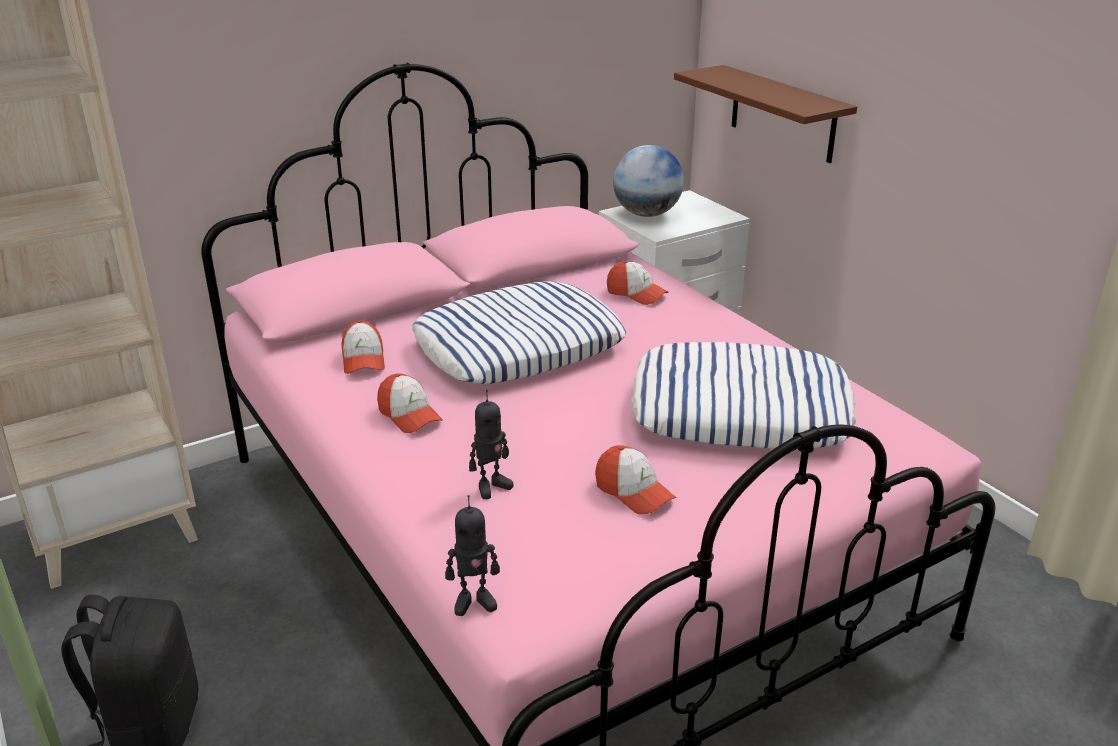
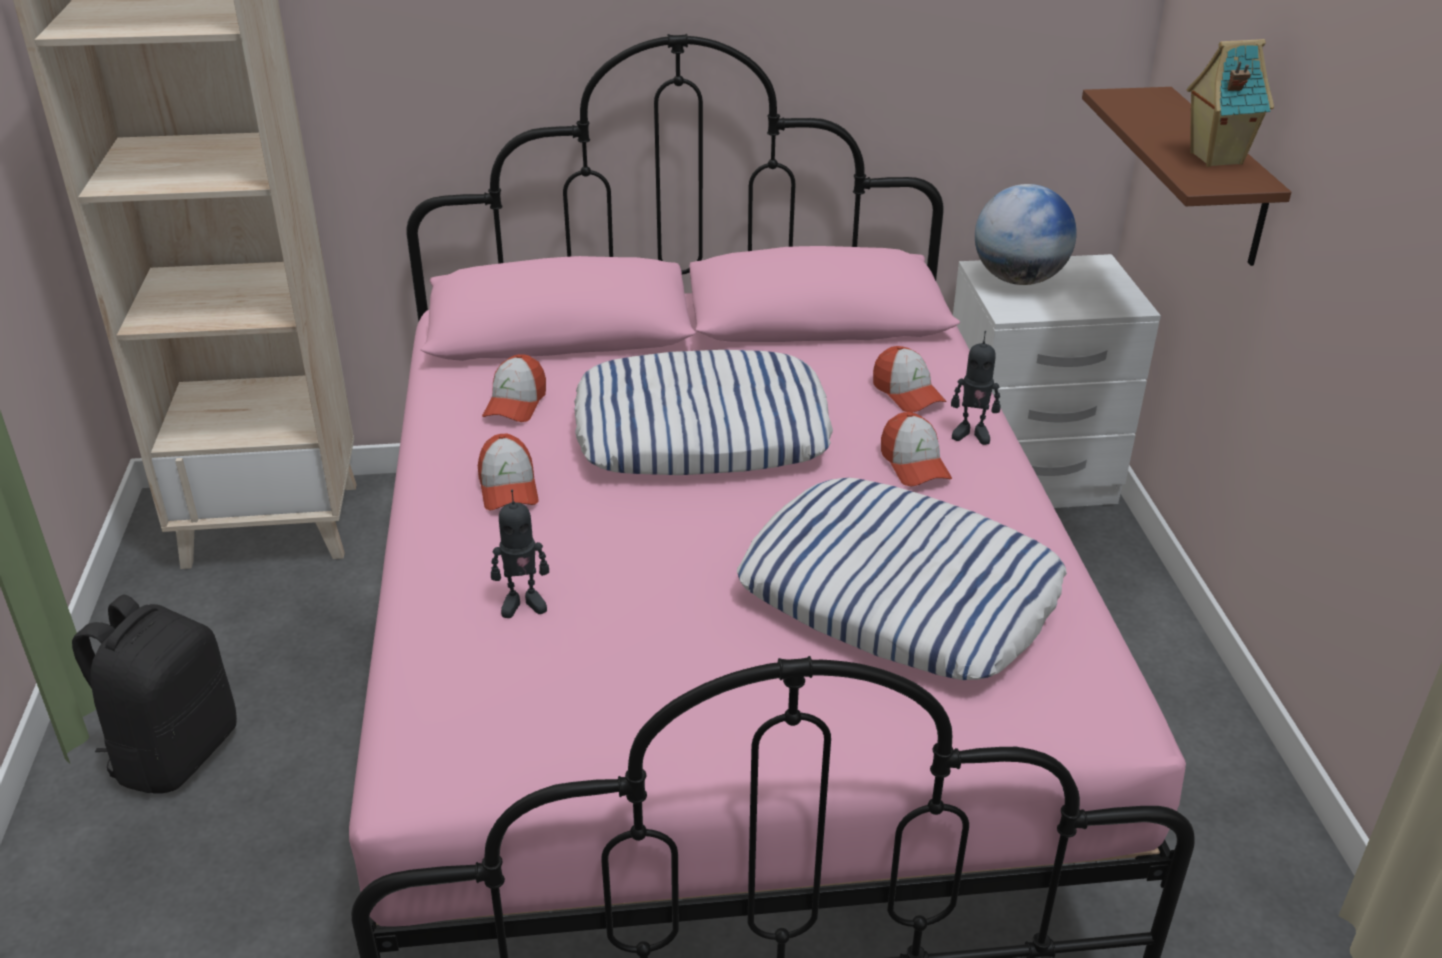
camera: 25 degrees right, 5 degrees up
(474, 601) = (393, 737): toy robot -> toy robot (971, 434)
(633, 492) = (674, 662): cap -> cap (914, 464)
(795, 96) = (1214, 158): none -> toy house

